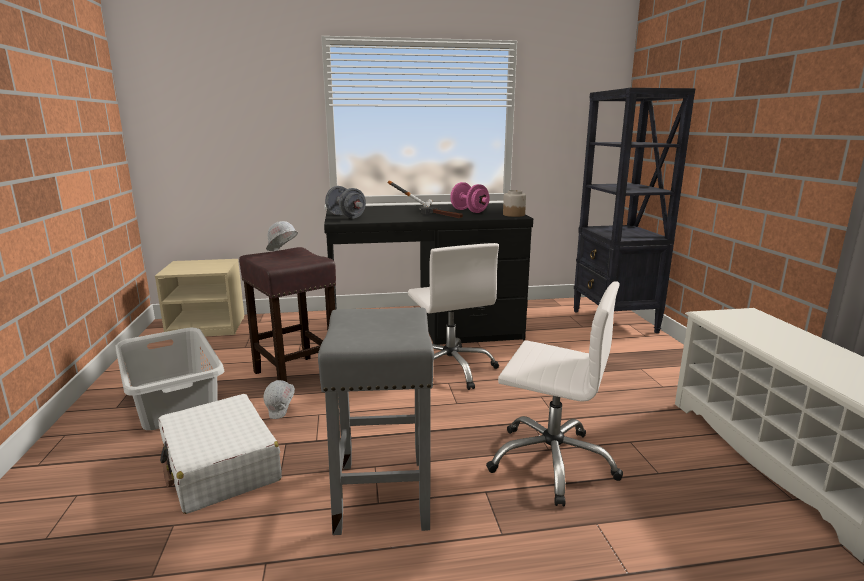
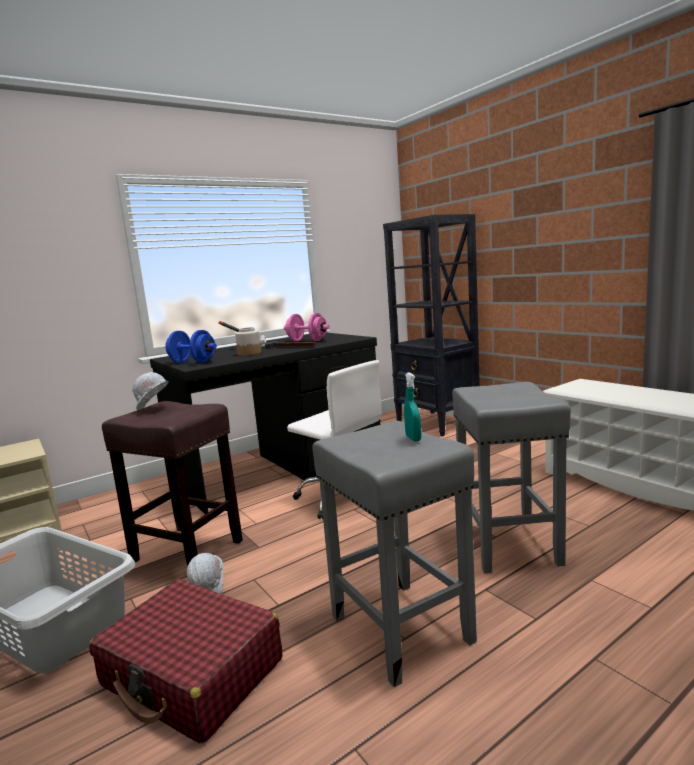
camera: 25 degrees left, 5 degrees down
(220, 466) = (192, 673): white suitcase -> red suitcase
(346, 216) = (192, 362): grey dumbbell -> blue dumbbell
(402, 327) = (413, 438): none -> turquoise spray bottle
(514, 215) = (354, 337): jar -> jar (249, 353)
(552, 462) = (509, 545): white office chair -> grey stool

